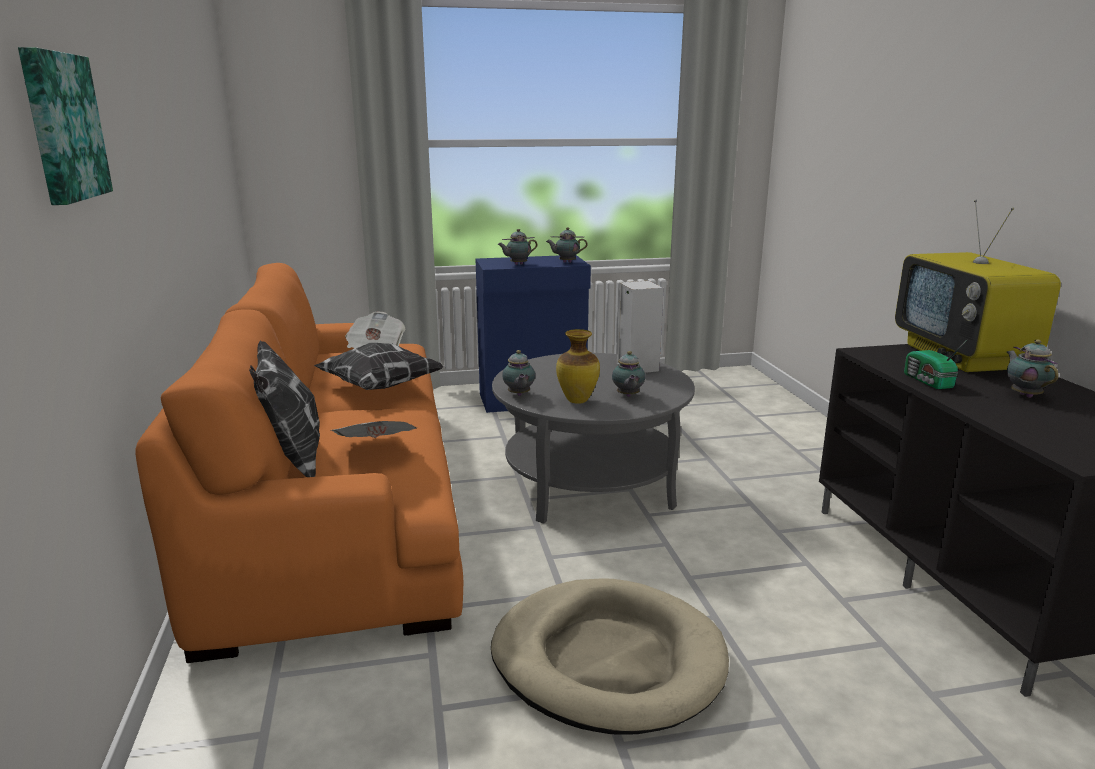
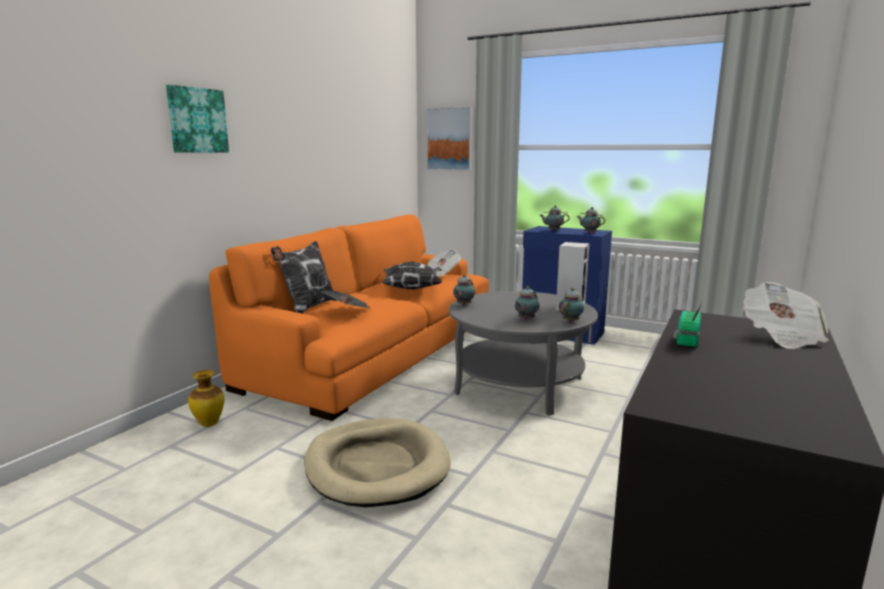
camera: 40 degrees right, 5 degrees down
(299, 131) = (449, 139): none -> picture
(577, 400) = (488, 315): vase -> vase (209, 423)
(963, 357) = (781, 336): television -> newspaper
(1024, 395) = (754, 366): teapot -> teapot (571, 321)

